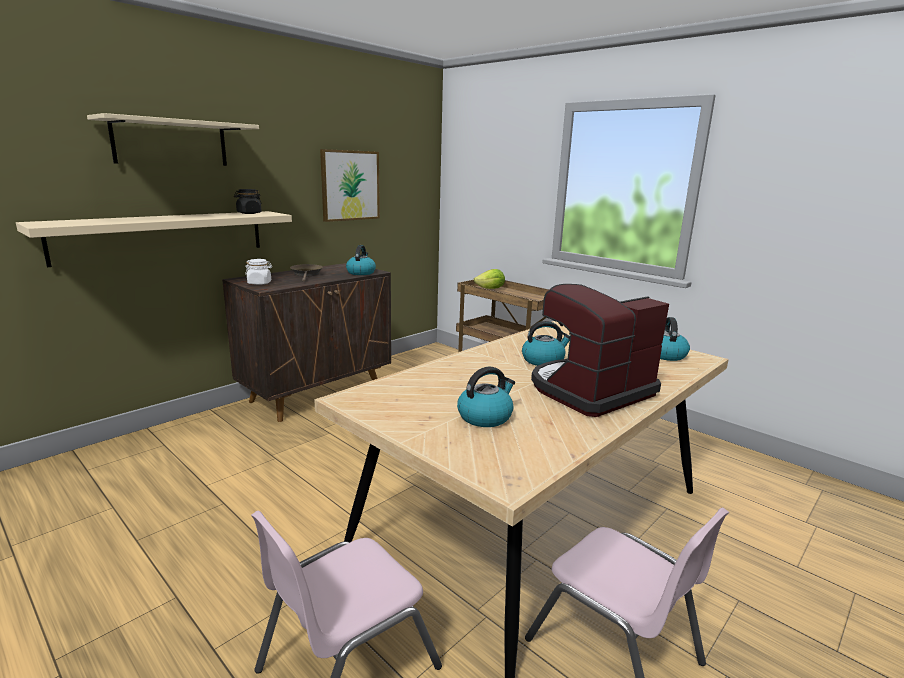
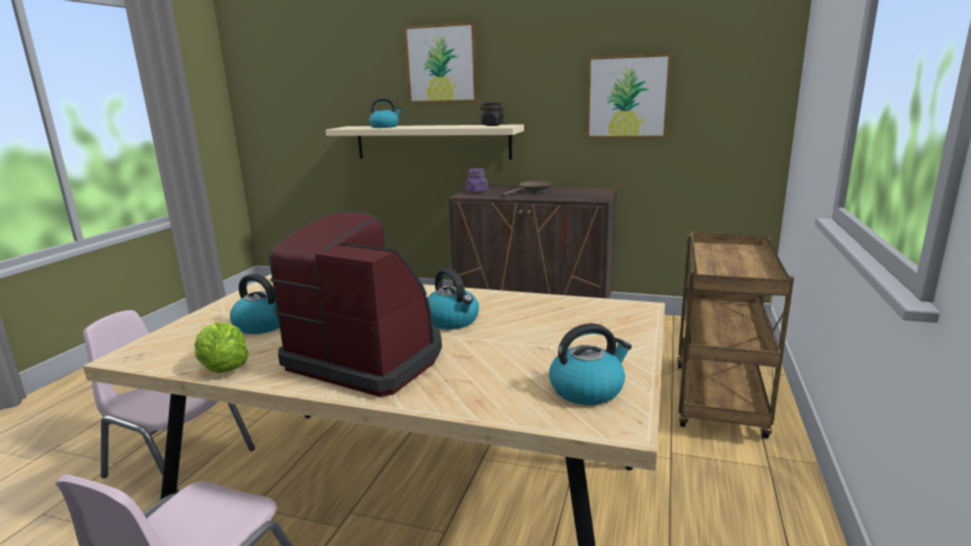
camera: 65 degrees right, 0 degrees up
(171, 143) = (442, 64): beige shelf -> picture
(259, 283) = (477, 191): white jar -> purple jar
(361, 272) = (580, 197): kettle -> kettle (385, 127)
(490, 289) = (735, 251): lettuce -> lettuce (223, 368)

